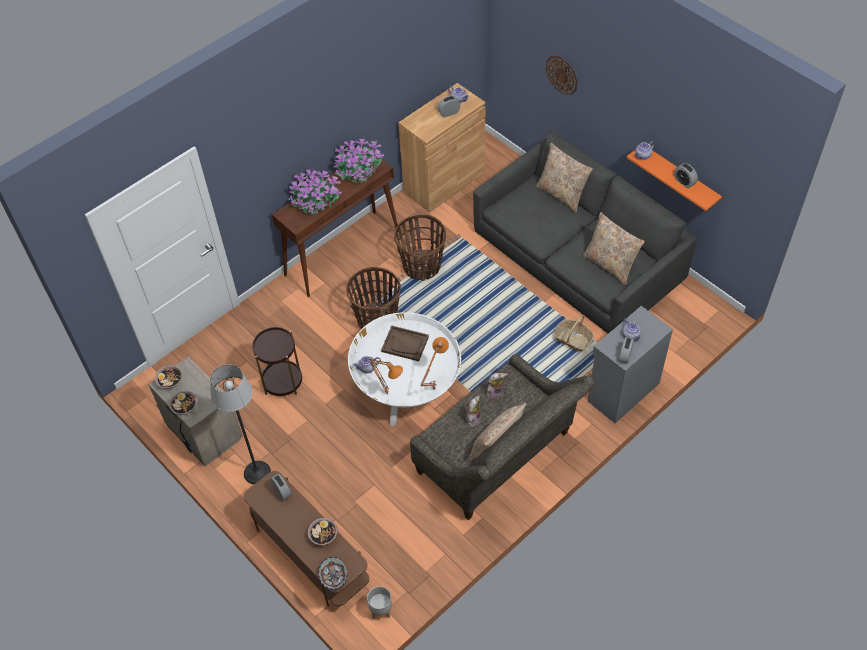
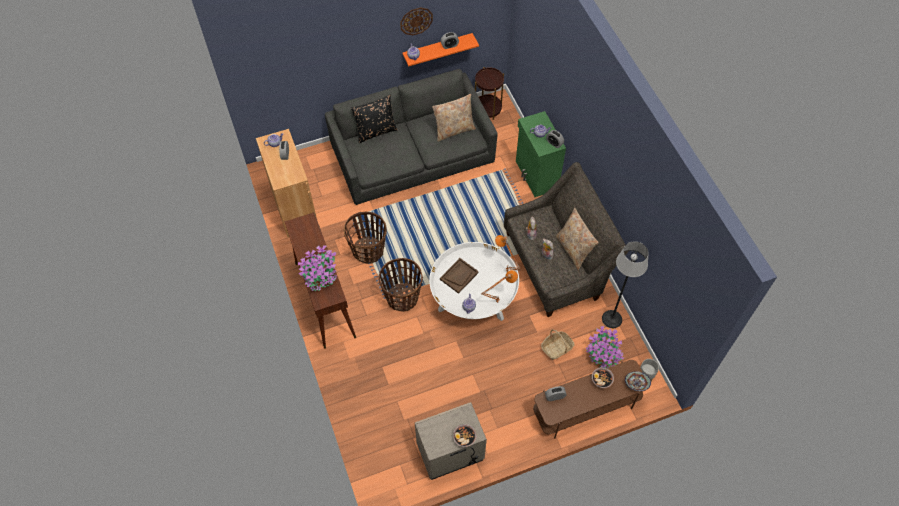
camera: 70 degrees left, 5 degrees up
(170, 381) = (434, 442): bowl -> none
(257, 472) = (504, 424): floor lamp -> floor lamp (612, 319)
(282, 381) = (428, 381): brown side table -> brown side table (487, 109)
(359, 171) = (304, 235): potted plant -> potted plant (603, 354)
(561, 194) = (376, 131): beige pillow -> black pillow
(562, 74) = (319, 64): wall clock -> wall clock (416, 21)
(573, 339) = (481, 185): basket -> basket (557, 348)
(622, 392) = (536, 175): grey cabinet -> green cabinet

